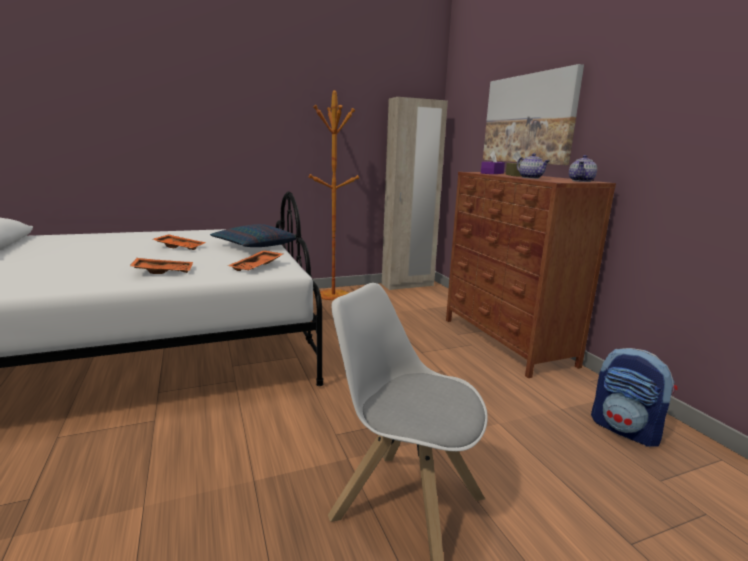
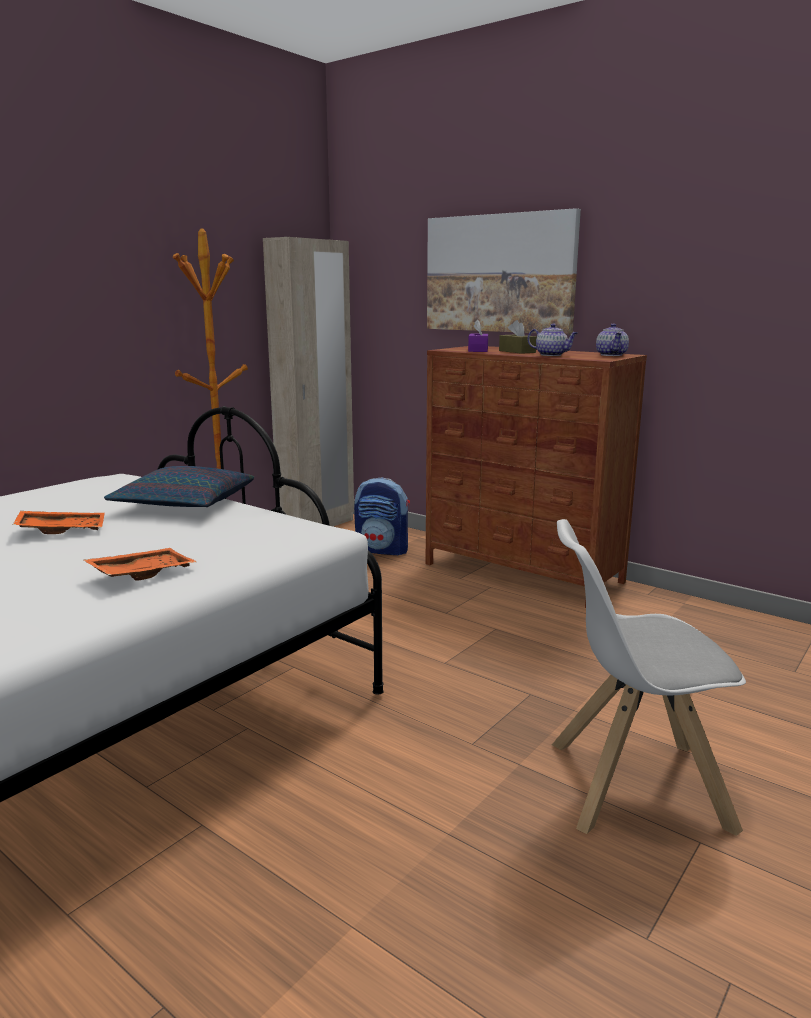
camera: 30 degrees left, 0 degrees up
(257, 267) = (268, 535): orange tray -> none
(626, 430) = (726, 634): backpack -> backpack (383, 550)

